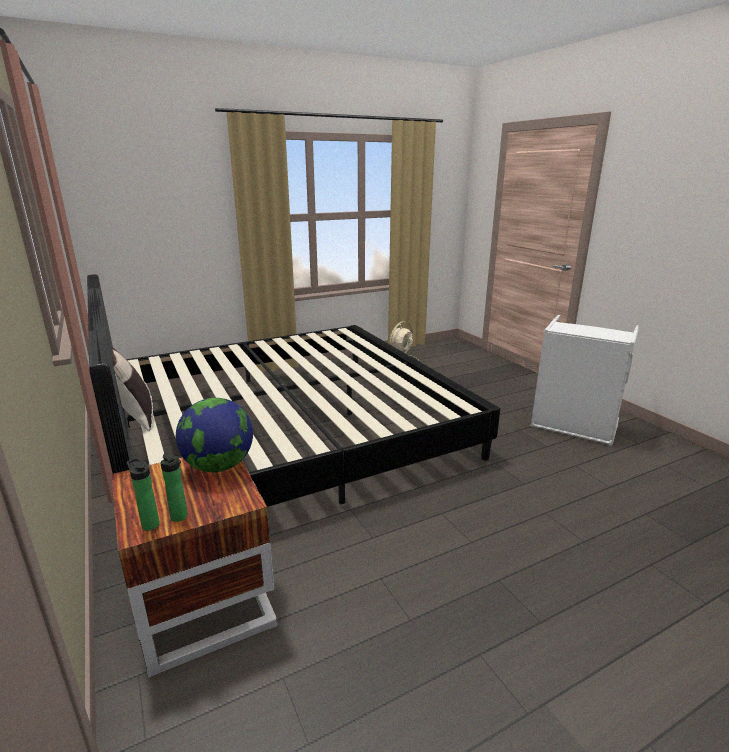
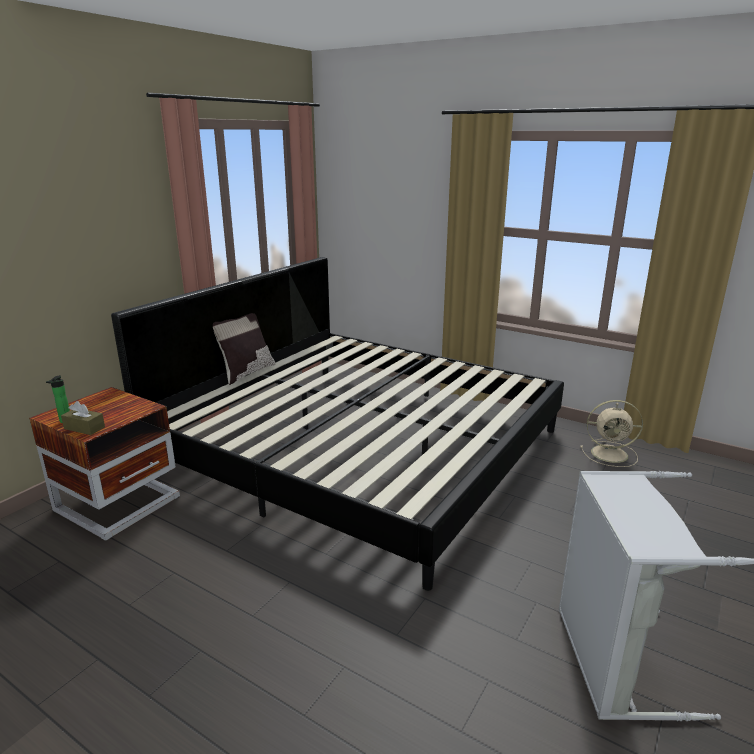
camera: 60 degrees right, 0 degrees up
(149, 524) = (56, 416): bottle -> none
(219, 466) = (132, 411): globe -> none
(224, 503) = (84, 428): none -> brown tissue box

